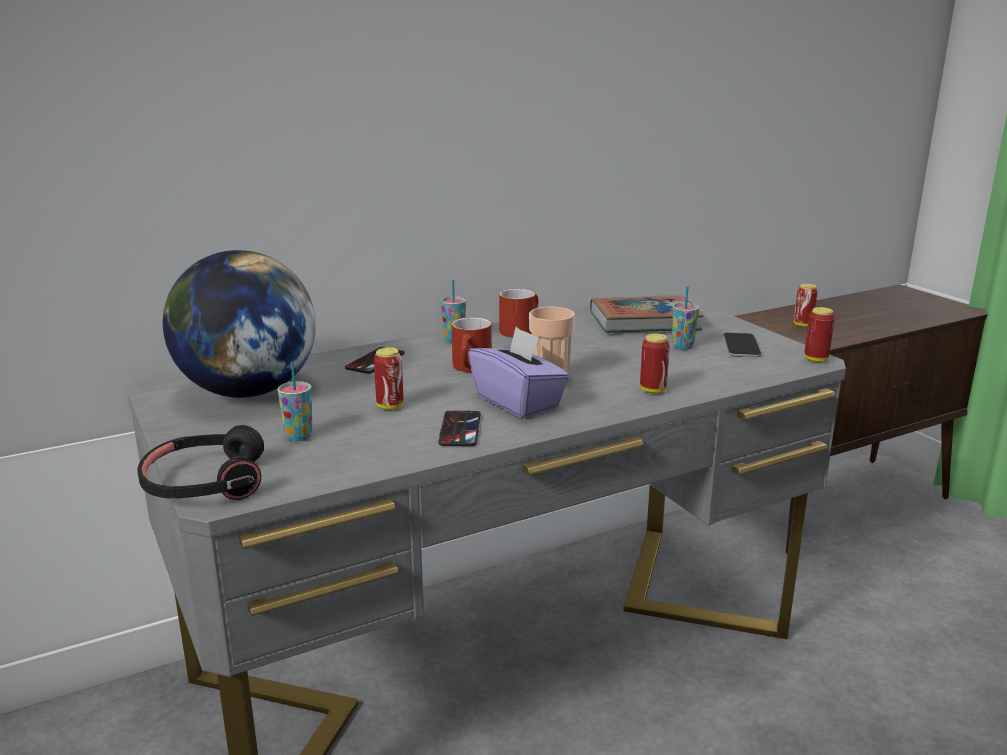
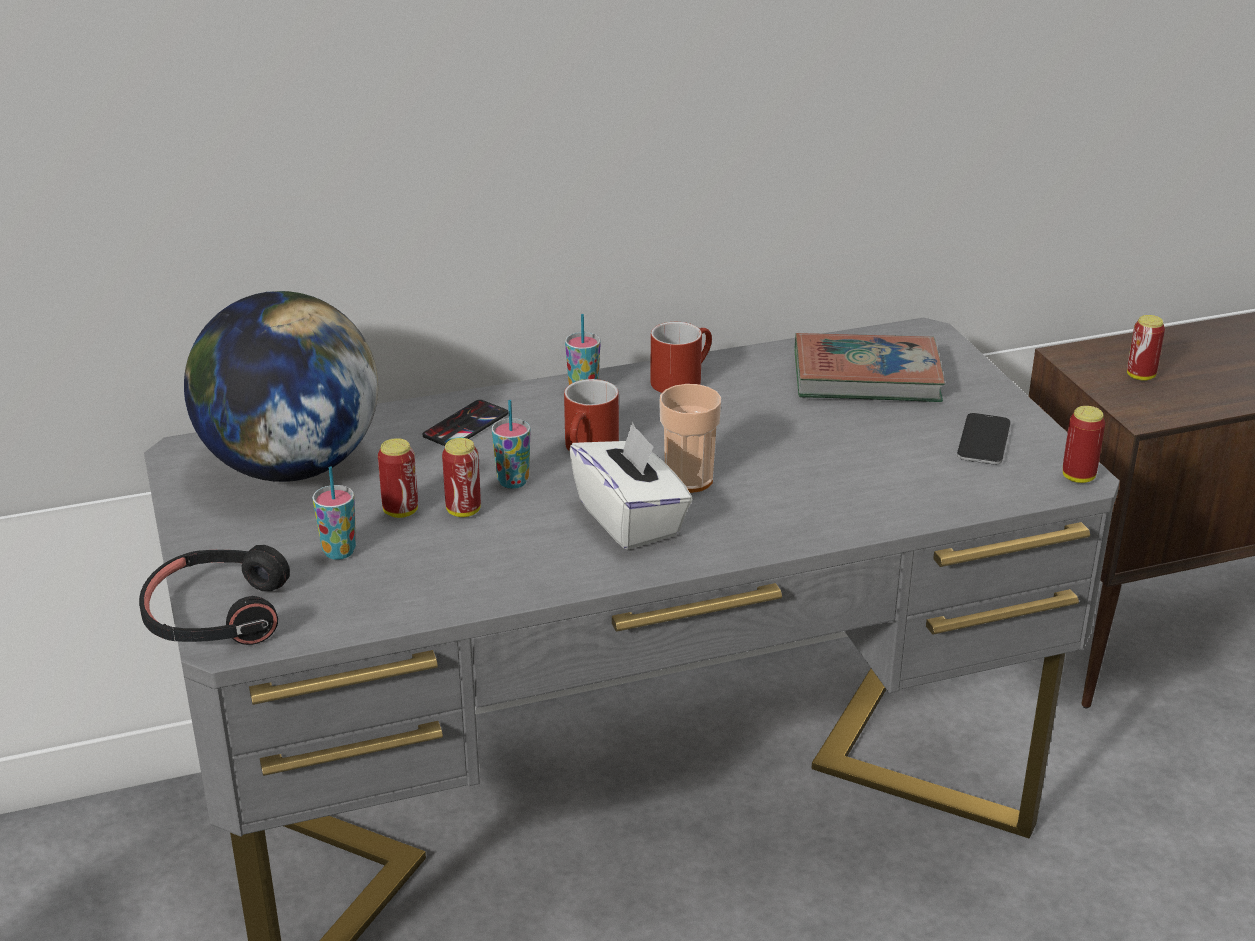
camera: 10 degrees right, 10 degrees up
(460, 429) = (540, 559): phone -> none
(518, 402) = (630, 519): purple tissue box -> white tissue box
(653, 390) = (818, 514): can -> can (400, 511)
(682, 346) = (898, 434): cup -> cup (513, 482)

